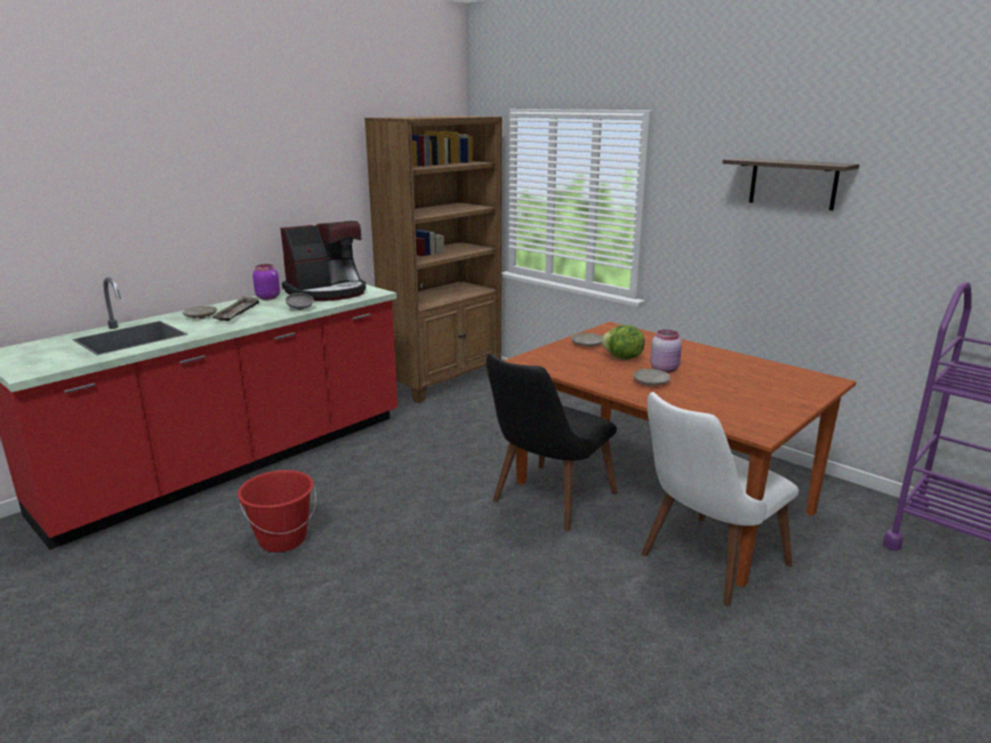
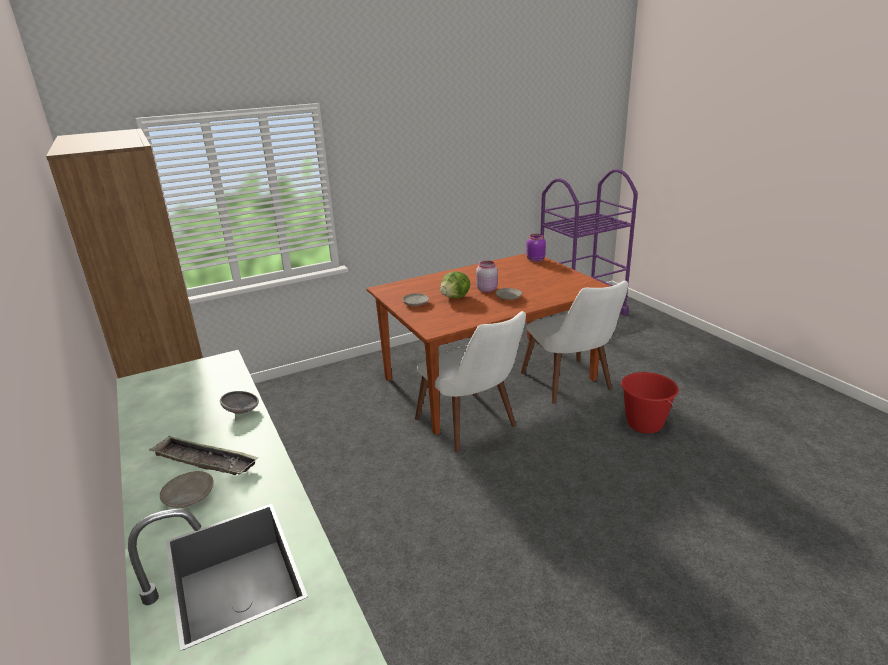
camera: 70 degrees left, 5 degrees up
(268, 297) = (149, 437): purple jar -> purple jar (535, 260)
(282, 539) = (463, 600): red bucket -> red bucket (644, 424)
(327, 292) = (181, 391): coffee machine -> none
(545, 503) = (473, 427): black chair -> white chair
(793, 183) = (441, 144): shelf -> none

